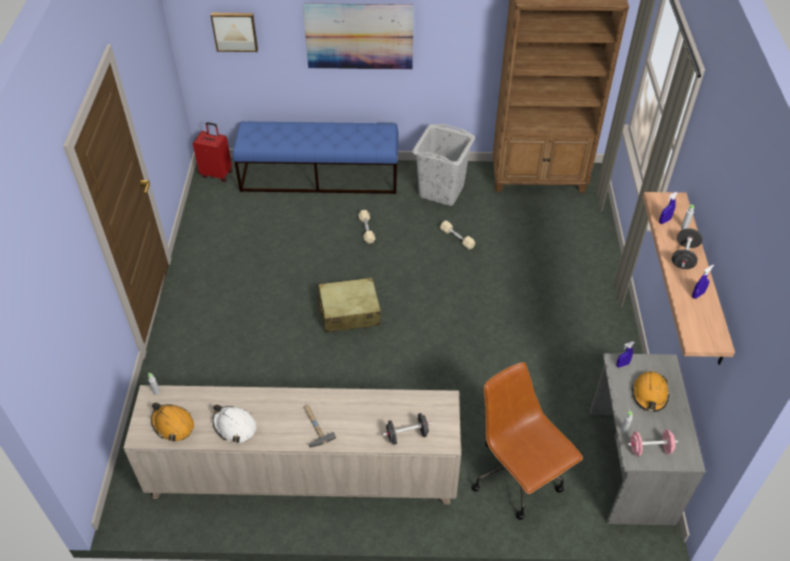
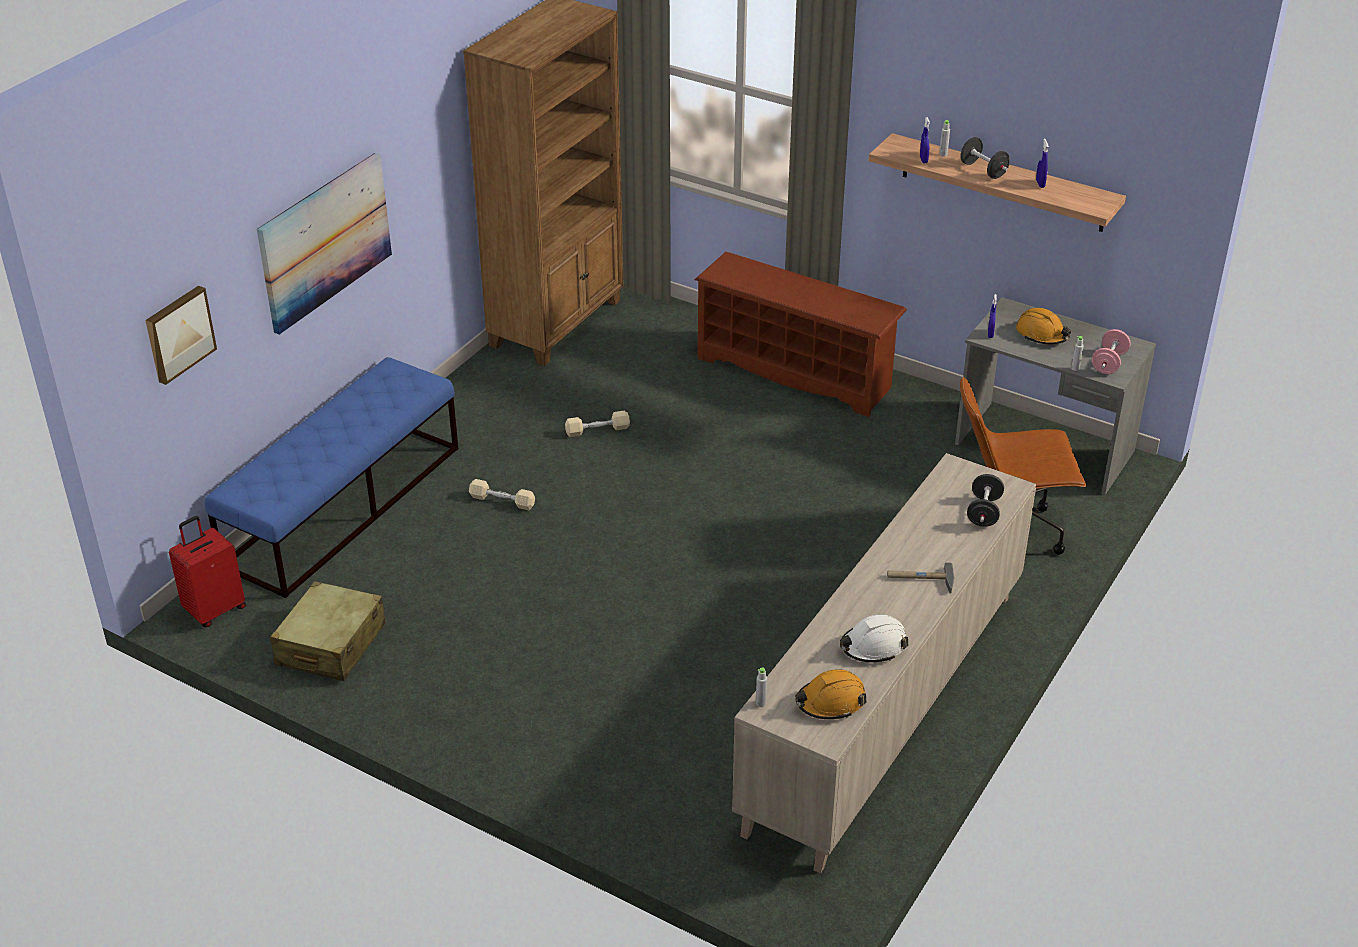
camera: 60 degrees left, 10 degrees down
(349, 312) = (642, 572): beige suitcase -> beige suitcase (330, 645)
(442, 191) = (496, 408): grey laundry basket -> none
(591, 300) = (796, 373): none -> brown shoe rack

